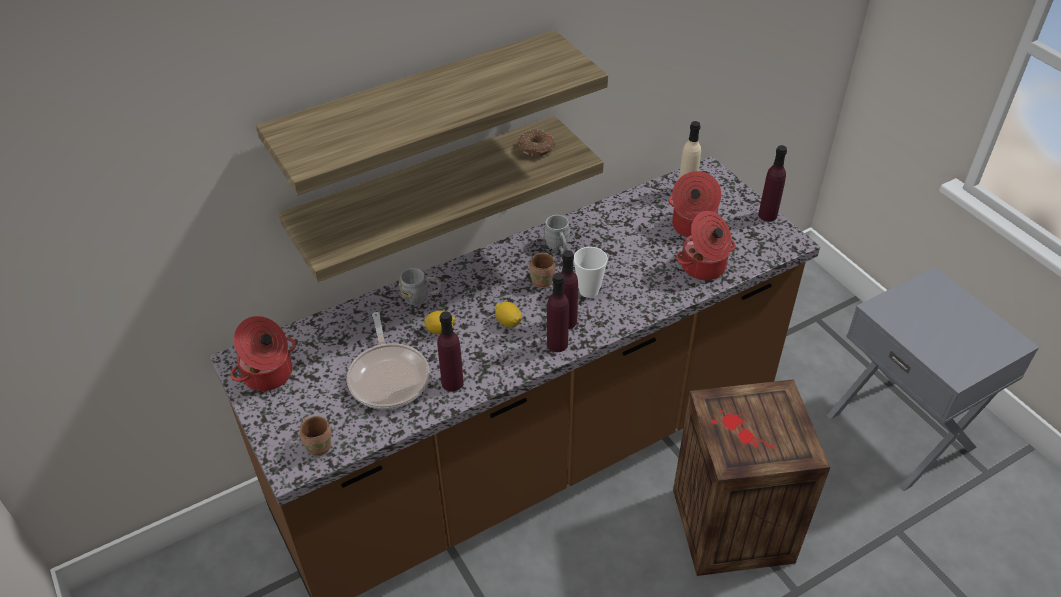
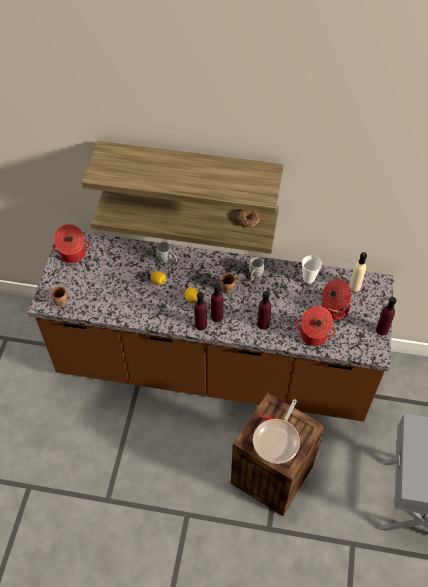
camera: 40 degrees right, 10 degrees up
(389, 377) = (116, 289): frying pan -> frying pan (277, 440)
(452, 382) = (138, 311): purple bottle -> purple bottle (263, 324)
(589, 290) = (244, 308): cup -> cup (308, 279)

